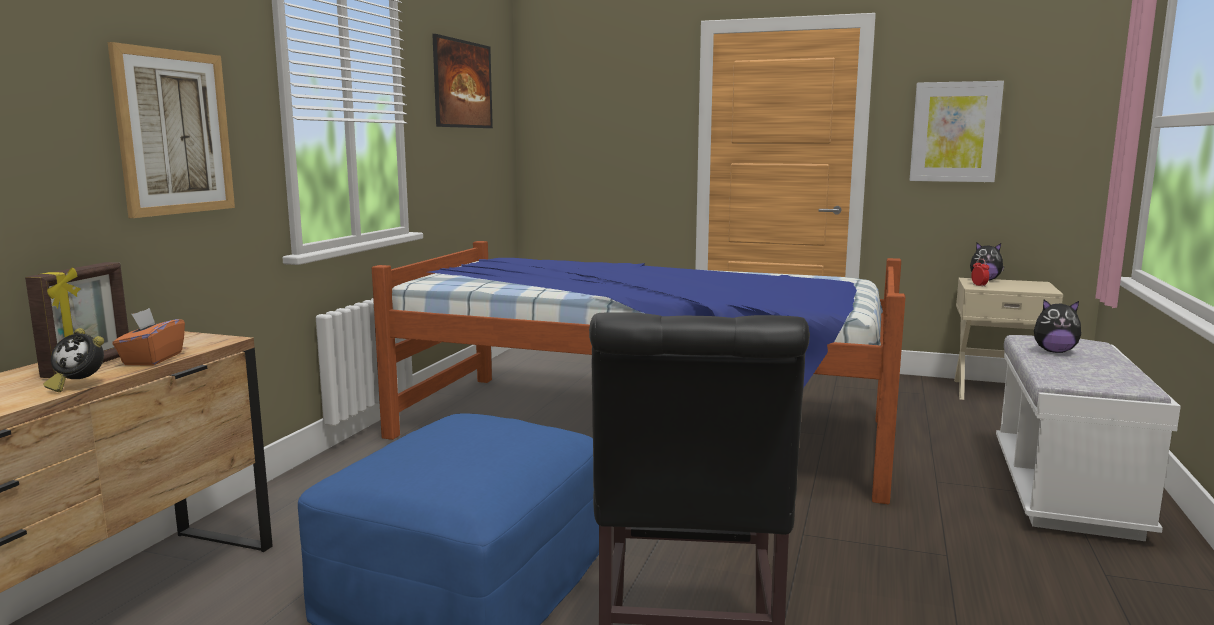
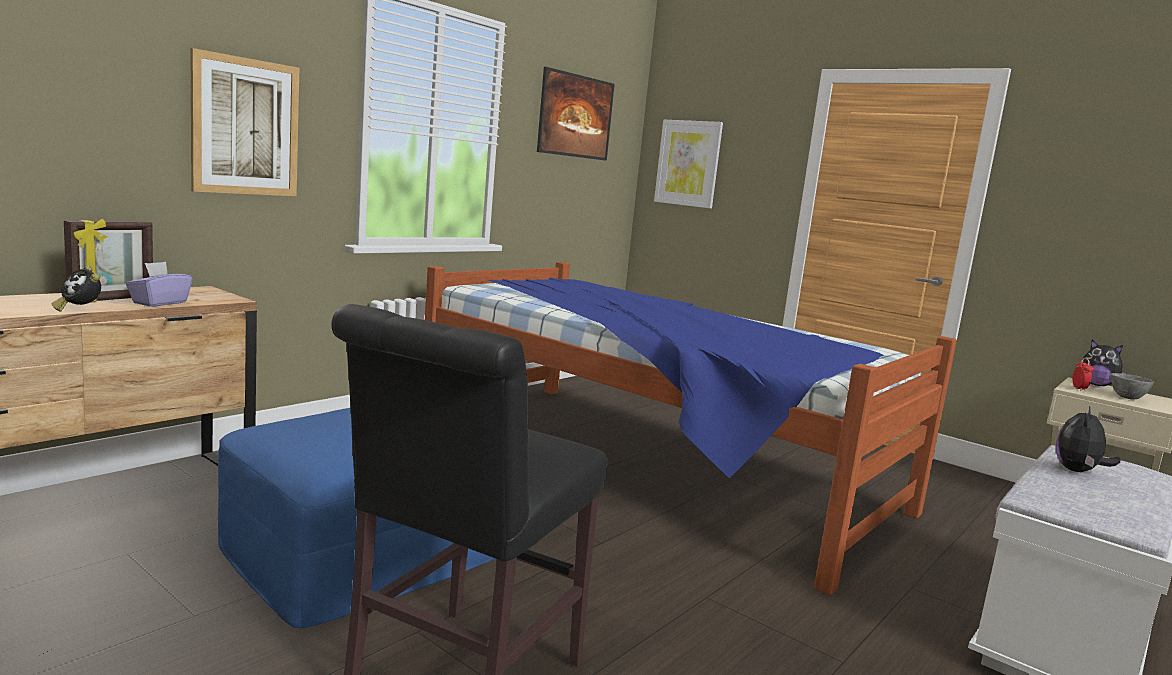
camera: 20 degrees right, 0 degrees up
(152, 359) = (159, 303): orange tissue box -> purple tissue box
(955, 132) = (1087, 209): picture -> picture (688, 163)
(1015, 286) = (1127, 398): none -> grey bowl
(1054, 351) = (1078, 471): plush toy -> plush toy turned 90 degrees clockwise

